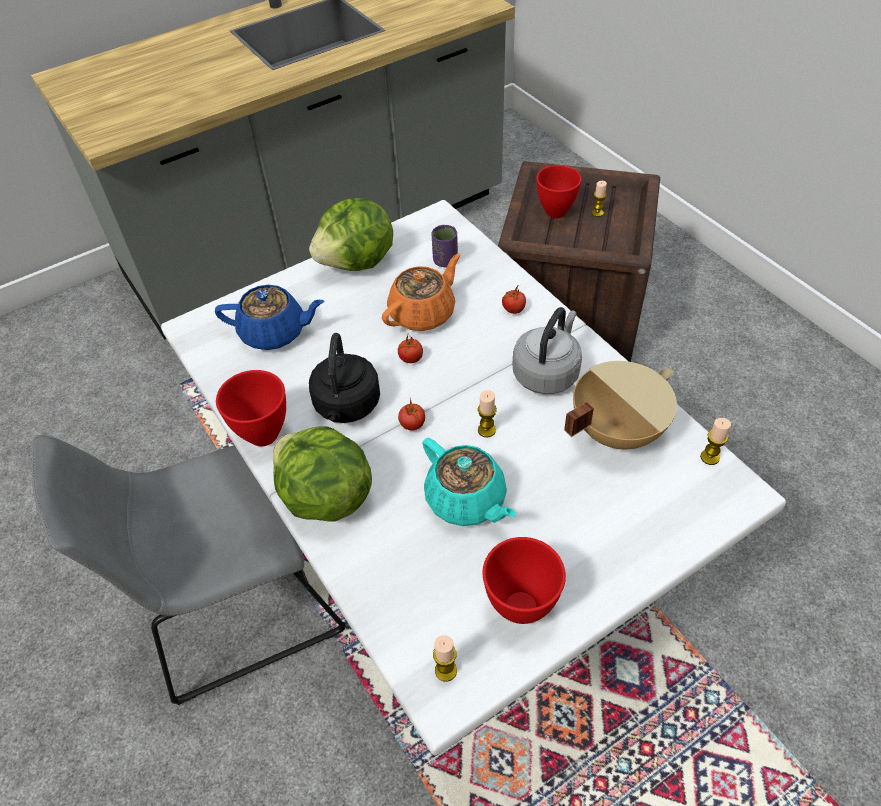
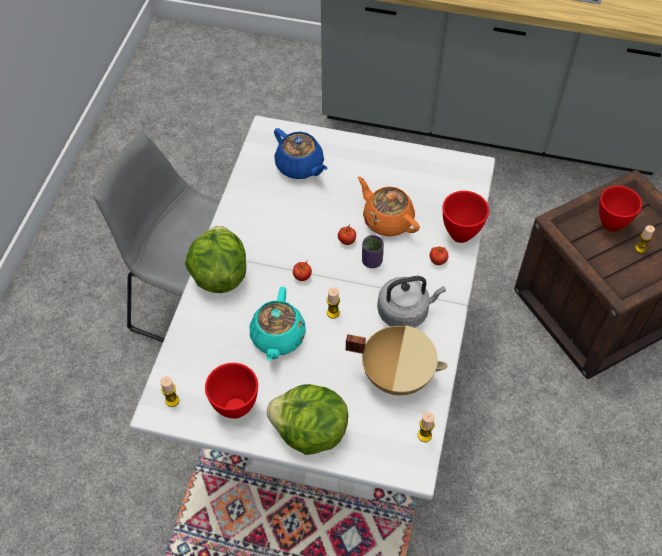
camera: 45 degrees right, 5 degrees up
(262, 433) = (231, 217): red bowl -> red bowl (460, 234)
(347, 406) = (284, 238): black kettle -> none
(357, 263) = (392, 160): lettuce -> lettuce (310, 432)
(423, 313) = (387, 220): orange teapot -> orange teapot turned 135 degrees counterclockwise
(445, 261) = (440, 199): purple cup -> purple cup (372, 261)

